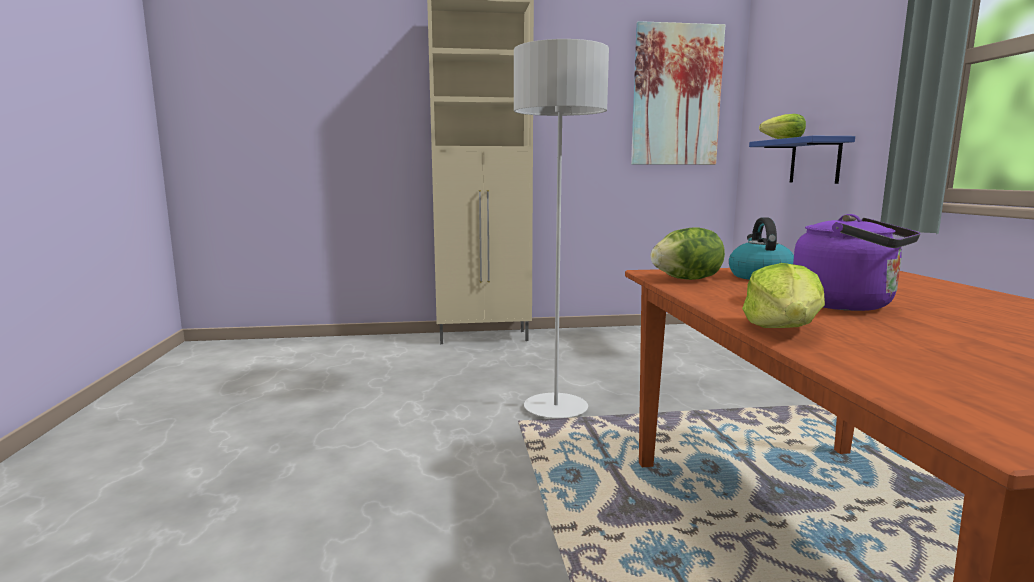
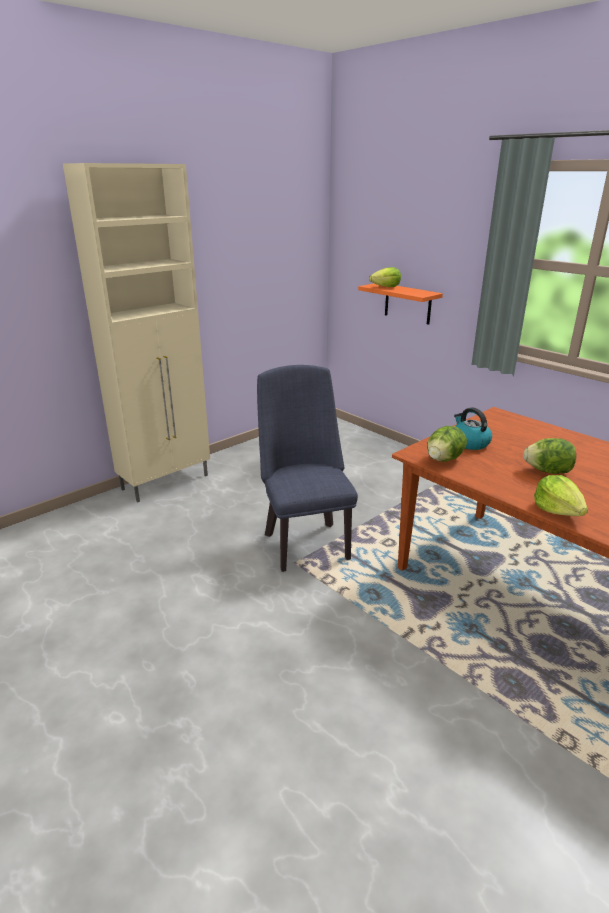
camera: 35 degrees left, 15 degrees up
(555, 408) = (304, 541): grey floor lamp -> blue chair
(676, 95) = (285, 236): picture -> none
(815, 161) = (407, 303): blue shelf -> orange shelf
(848, 305) = (547, 471): purple kettle -> lettuce

